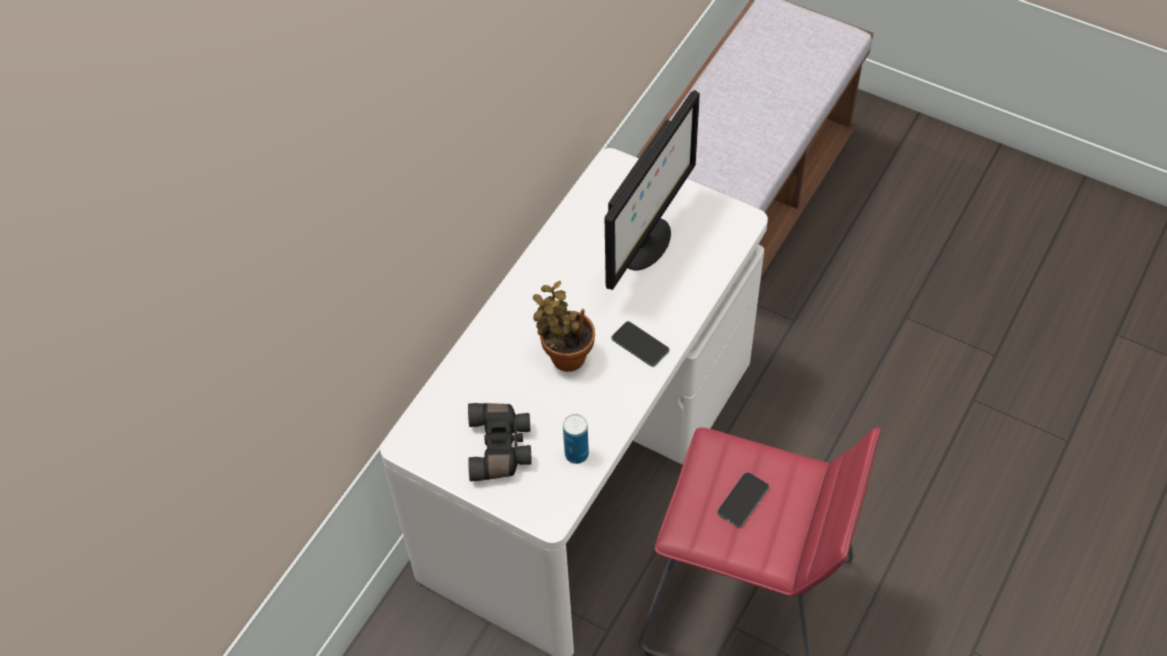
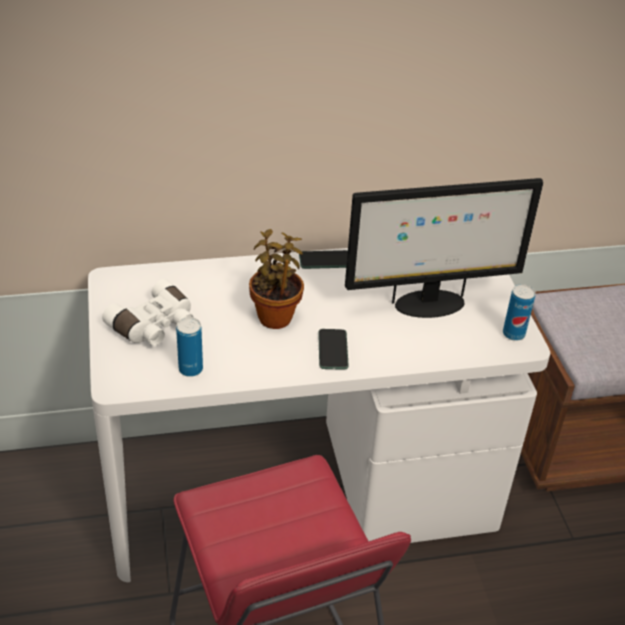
camera: 45 degrees right, 15 degrees down
(501, 447) = (155, 326): black binoculars -> white binoculars
(726, 218) = (513, 334): none -> can
(743, 500) = (275, 521): phone -> phone (325, 260)

